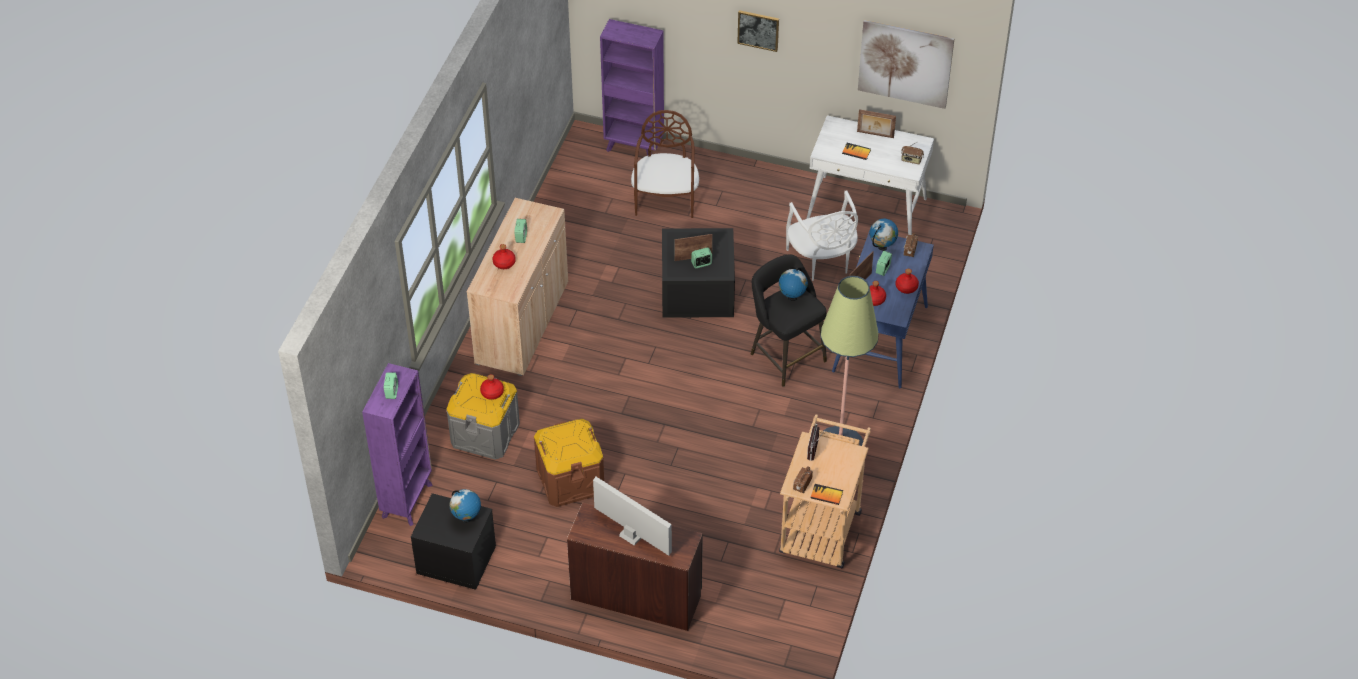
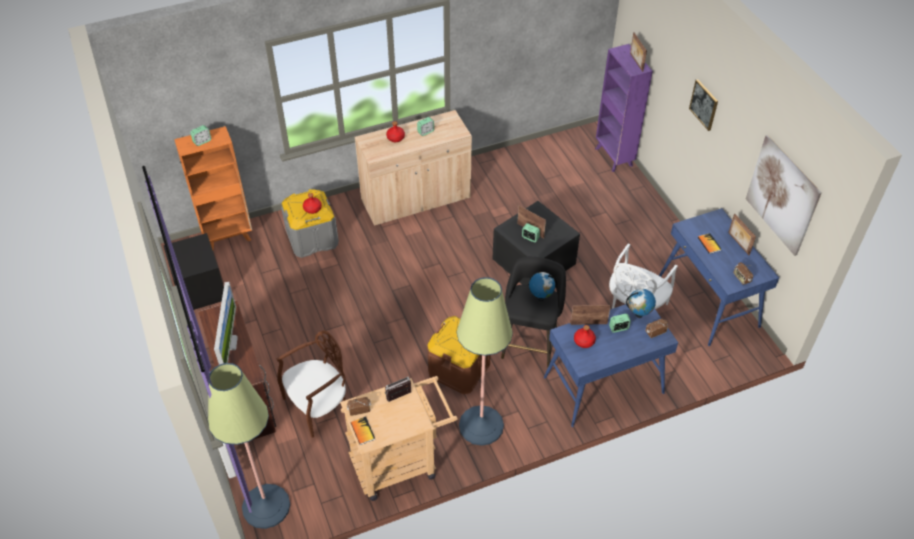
camera: 50 degrees right, 0 degrees up
(408, 499) = (228, 238): purple bookcase -> orange bookcase
(466, 518) = (199, 261): globe -> none
(570, 480) = (313, 301): brown storage box -> brown storage box (459, 369)
(639, 32) = (635, 62): none -> picture frame
(666, 198) = (590, 198): brown chair -> brown chair (318, 405)
(775, 647) = (266, 506): none -> floor lamp
(867, 210) = (709, 302): white desk -> blue desk
(906, 287) = (617, 352): red bottle -> none

